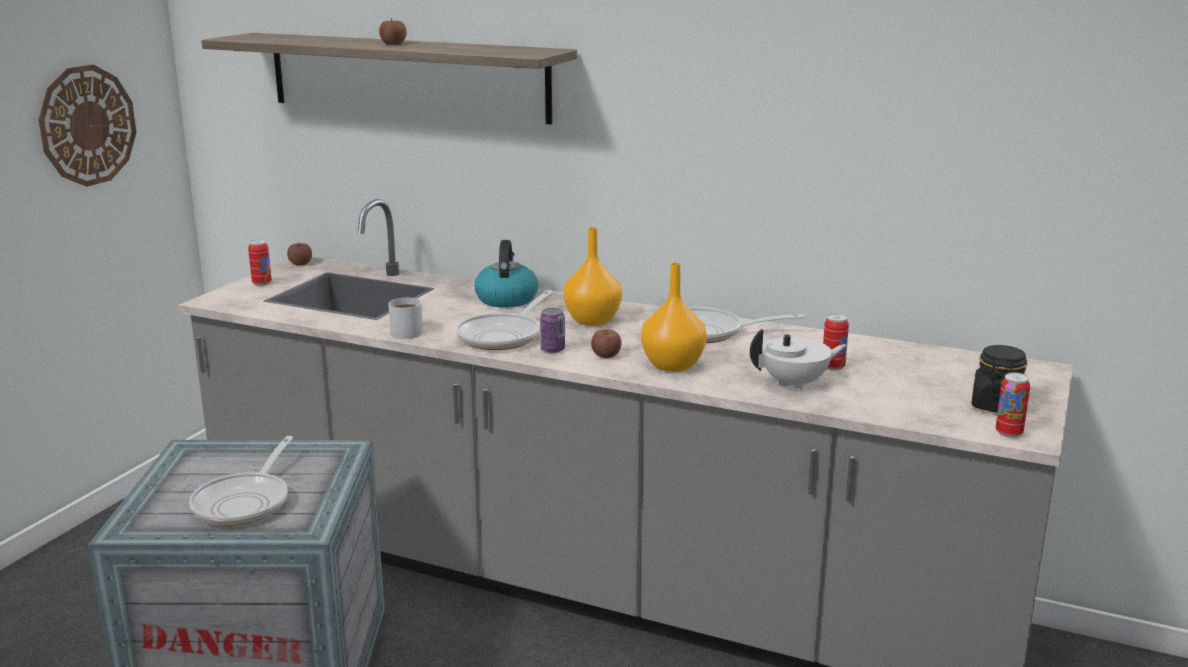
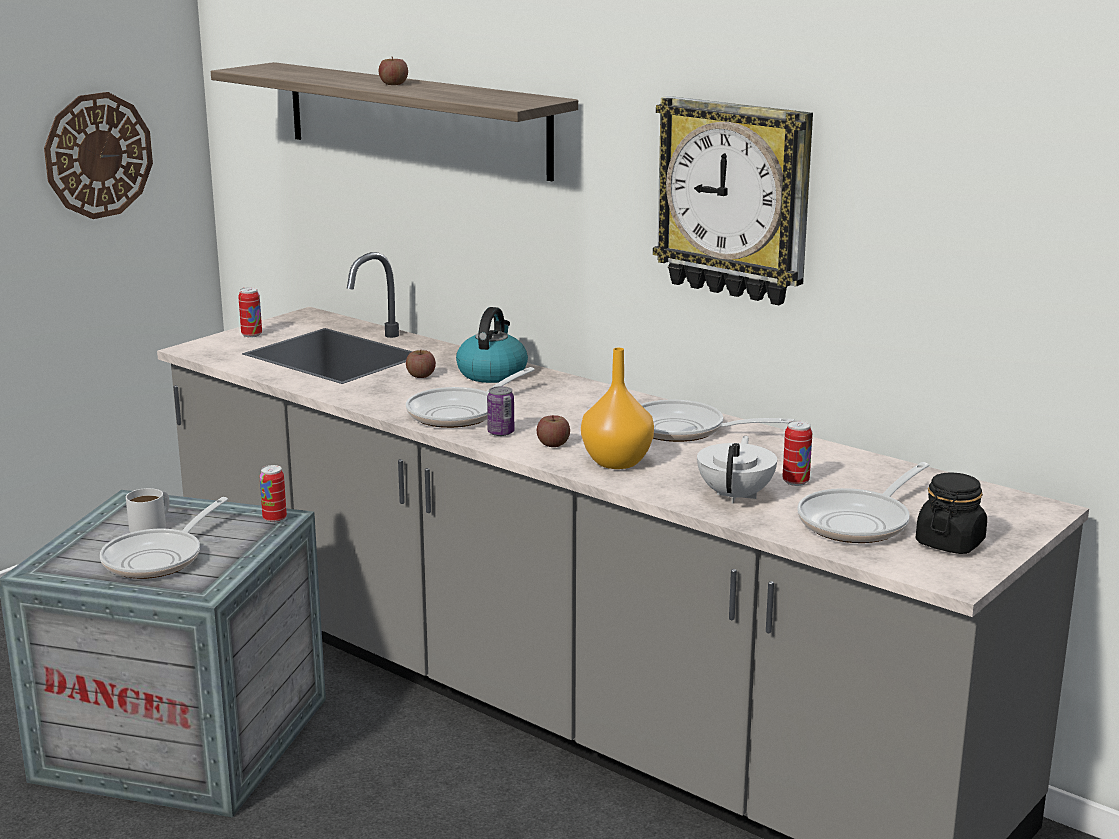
camera: 15 degrees right, 0 degrees up
(300, 263) = (304, 316): apple -> apple (421, 375)
(409, 330) = (366, 398): white mug -> white mug (153, 525)
(591, 320) = (566, 405): orange vase -> none
(735, 129) = (735, 199): none -> wall clock
(795, 384) = (736, 495): white teapot -> white teapot turned 75 degrees counterclockwise
(912, 396) = (859, 522): none -> frying pan
(1009, 433) = (935, 574): can -> can (274, 519)

